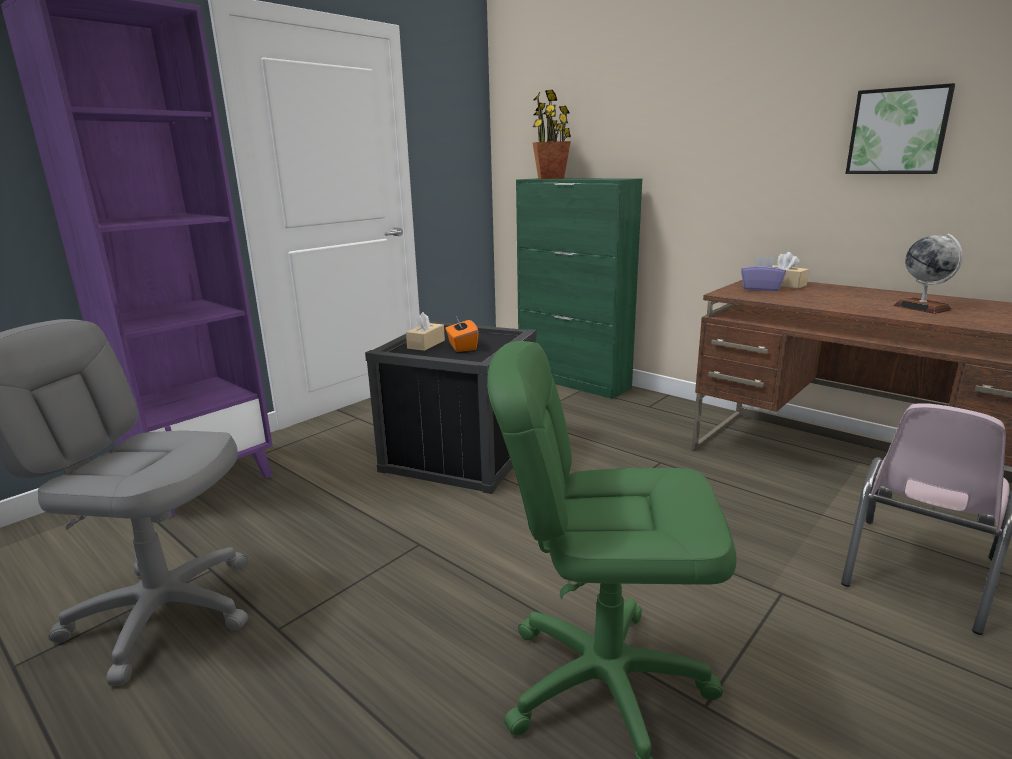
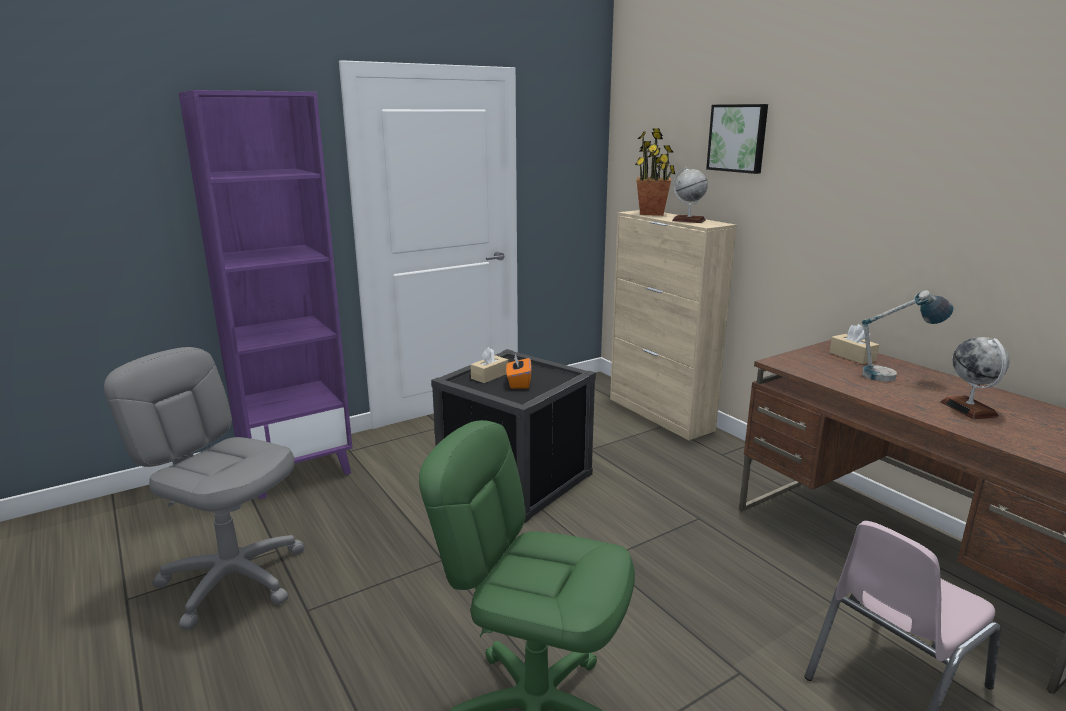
camera: 15 degrees right, 0 degrees up
(573, 381) = (660, 414): green cabinet -> beige cabinet
(594, 178) = (688, 220): none -> globe
(761, 288) = (822, 360): purple tissue box -> none
(835, 294) = (894, 377): none -> table lamp
(898, 131) = (982, 214): picture -> picture (738, 138)

